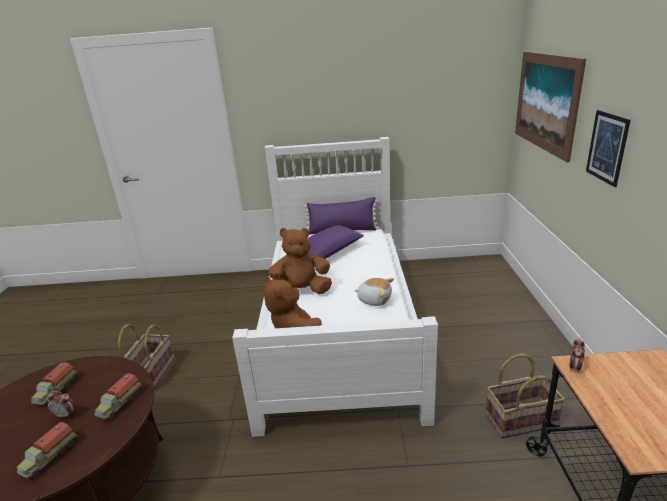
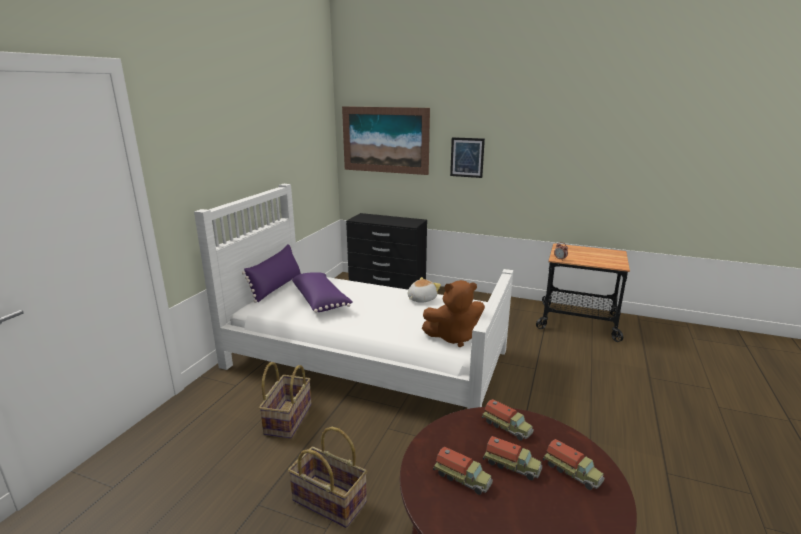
camera: 70 degrees left, 5 degrees down
(65, 415) = (512, 466): alarm clock -> toy truck
(300, 291) = (375, 323): brown plush toy -> none
(503, 289) = (387, 285): none -> black dresser
(520, 419) = (514, 323): basket -> basket (287, 418)

